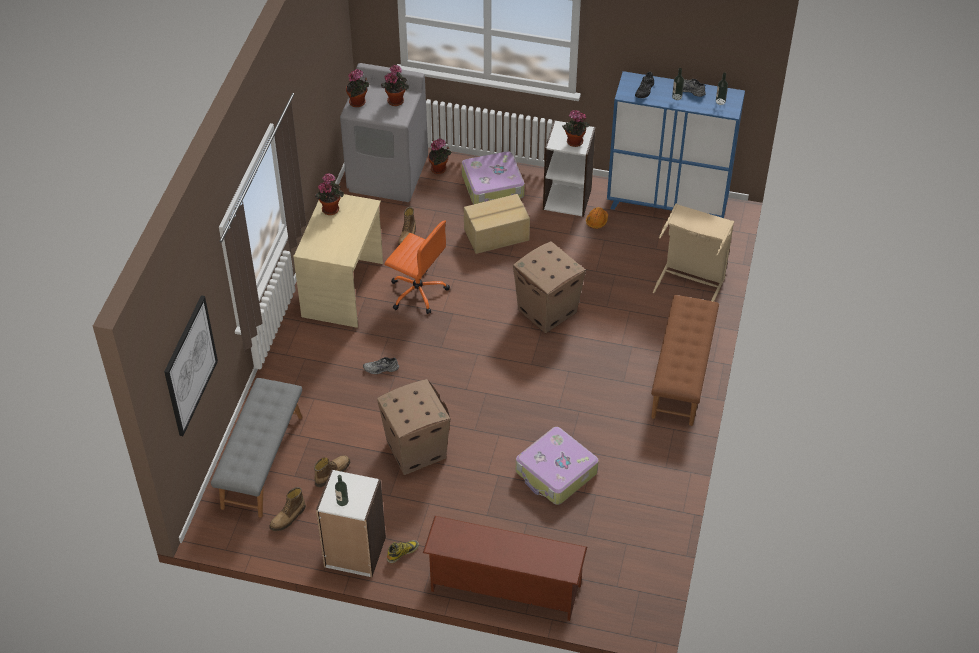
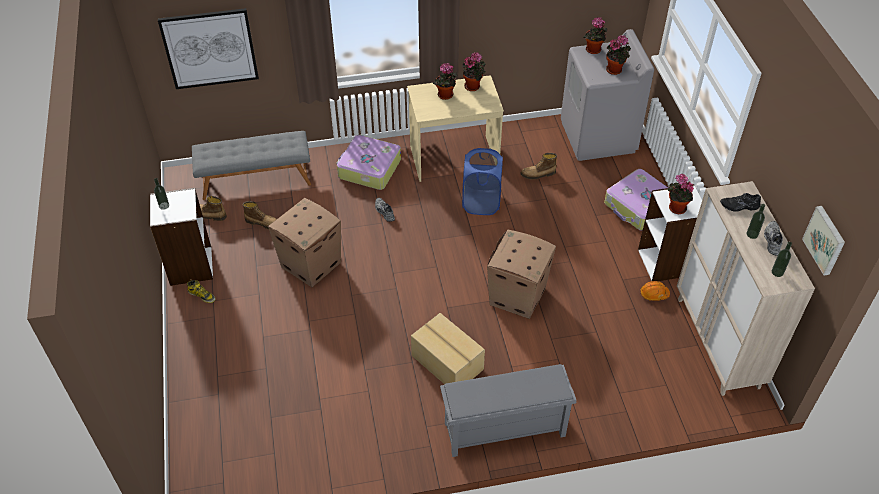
camera: 65 degrees right, 0 degrees up
(417, 292) = (481, 202): orange office chair -> blue laundry basket
(440, 169) = (630, 165): potted plant -> potted plant (445, 96)
(497, 235) = (582, 230): cardboard box -> cardboard box (447, 363)
(504, 589) = (189, 377): brown shoe rack -> none
(556, 473) = (331, 370): suitcase -> suitcase (368, 169)
(667, 205) = (718, 342): blue cabinet -> beige cabinet
(682, 374) = (503, 430): brown bench -> grey shoe rack
(691, 280) = (632, 396): beige laundry basket -> none
(733, 54) = (825, 240): none -> picture

